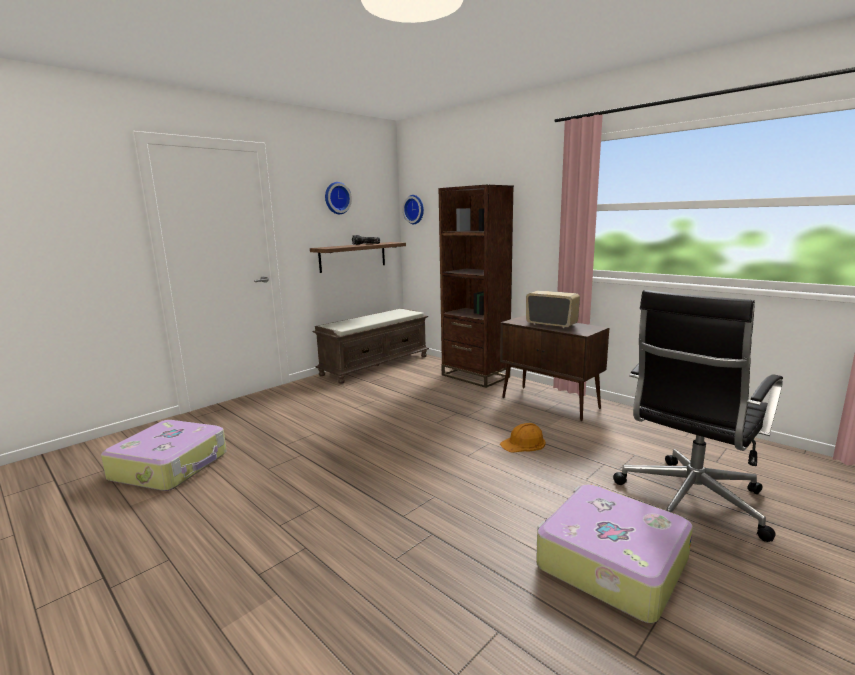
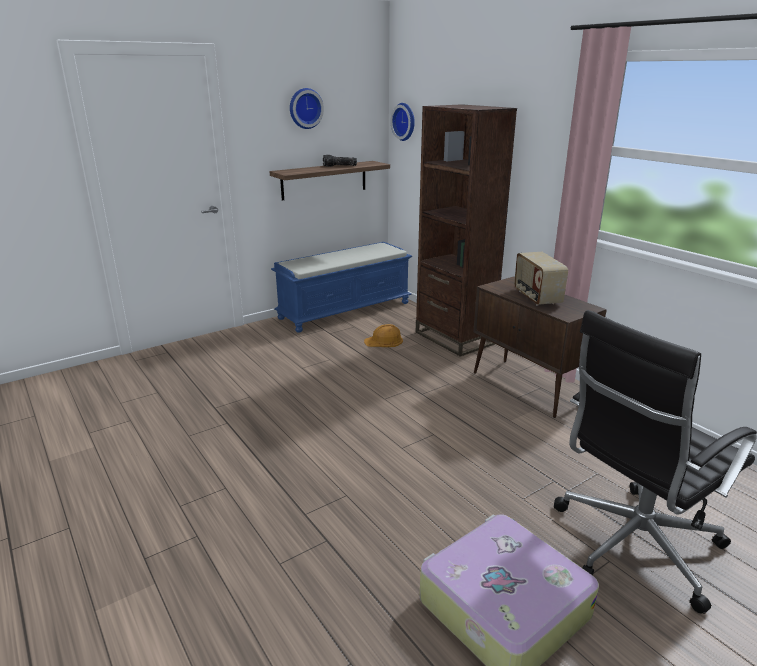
camera: 10 degrees right, 10 degrees up
(171, 466) = (97, 419): suitcase -> none
(375, 365) = (345, 310): brown bench -> blue bench
(523, 443) = (472, 440): orange hard hat -> orange hard hat (384, 341)
(551, 325) = (536, 297): radio -> radio turned 150 degrees counterclockwise

